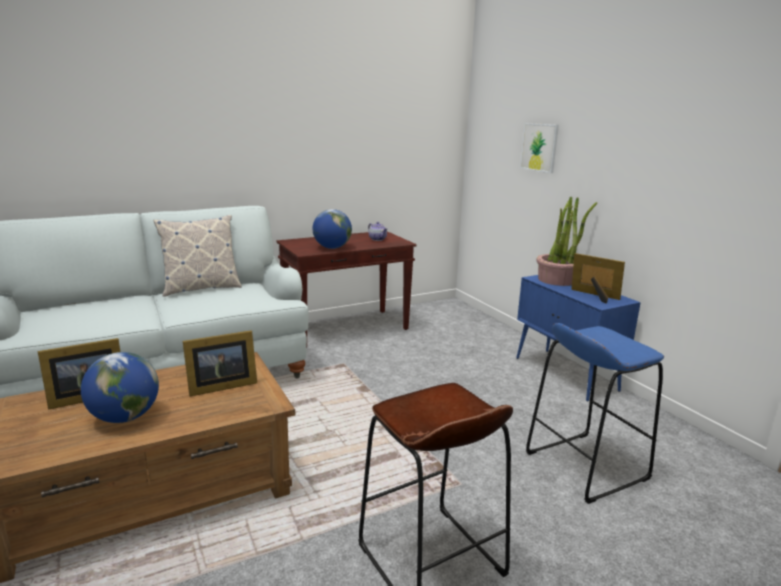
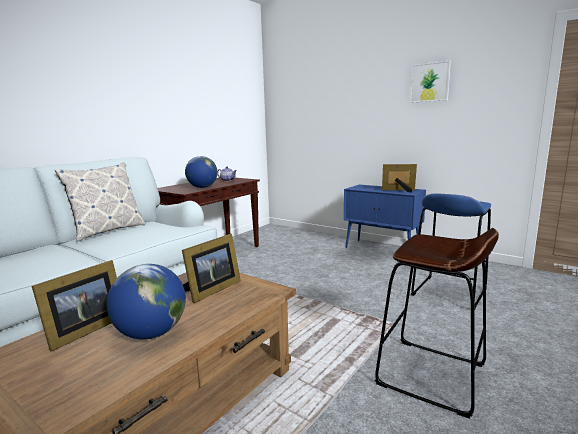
camera: 25 degrees left, 5 degrees down
(539, 147) = (330, 104): picture -> picture (430, 82)
(557, 280) = (366, 187): potted plant -> none

